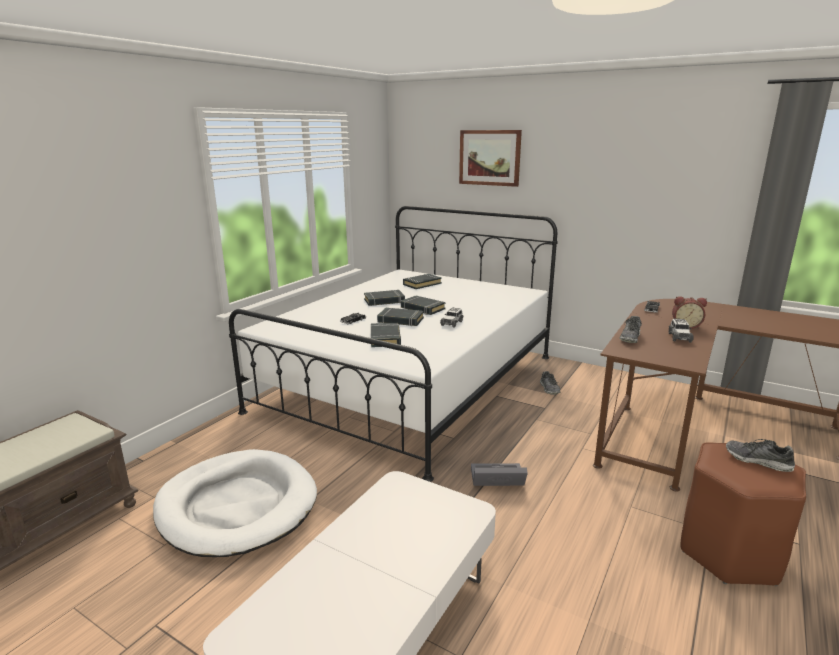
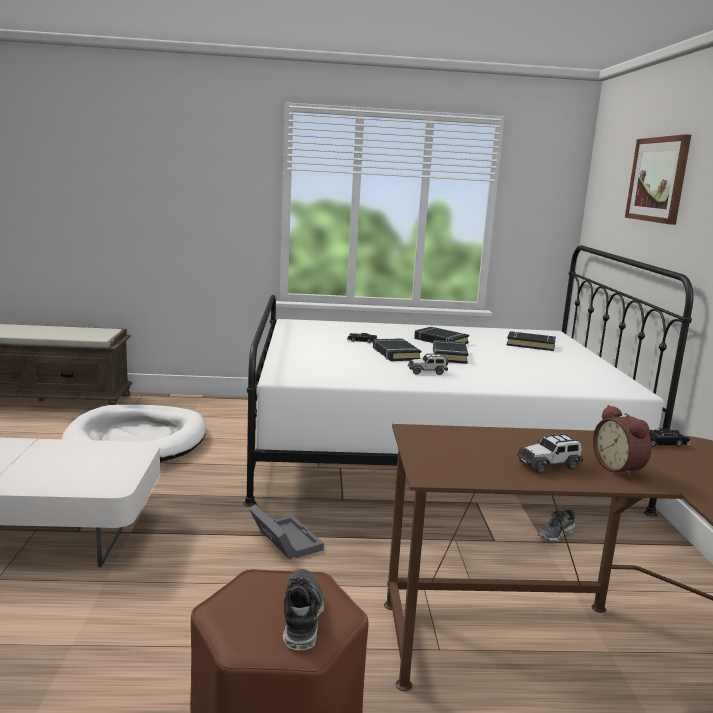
camera: 55 degrees right, 5 degrees down
(385, 338) = (335, 356): black book -> none
(630, 337) = (487, 435): shoe -> none

